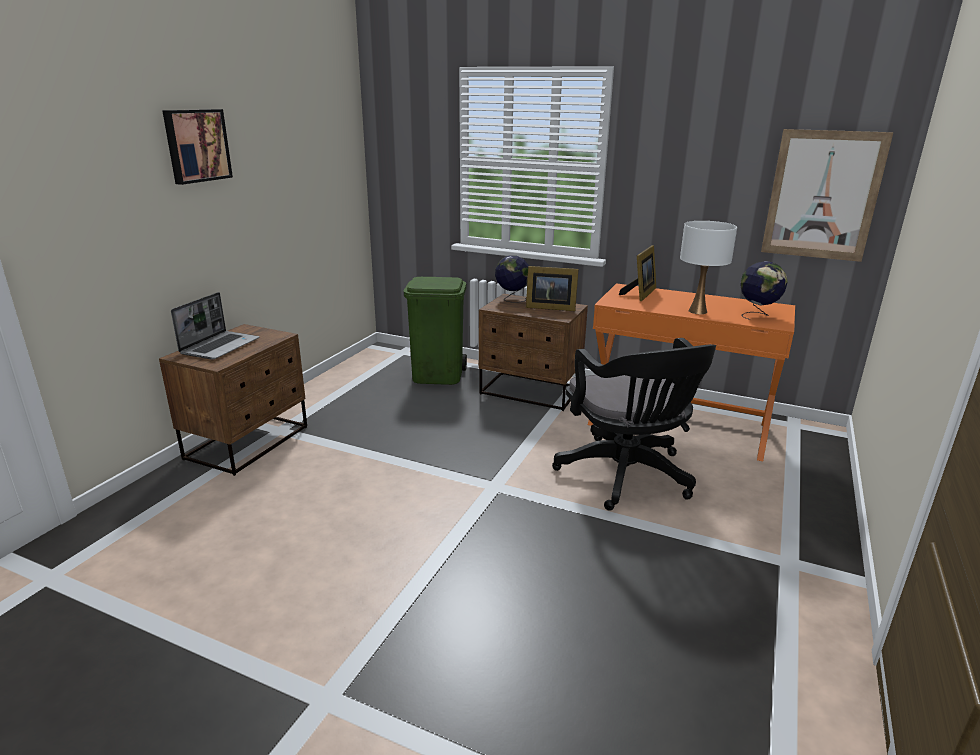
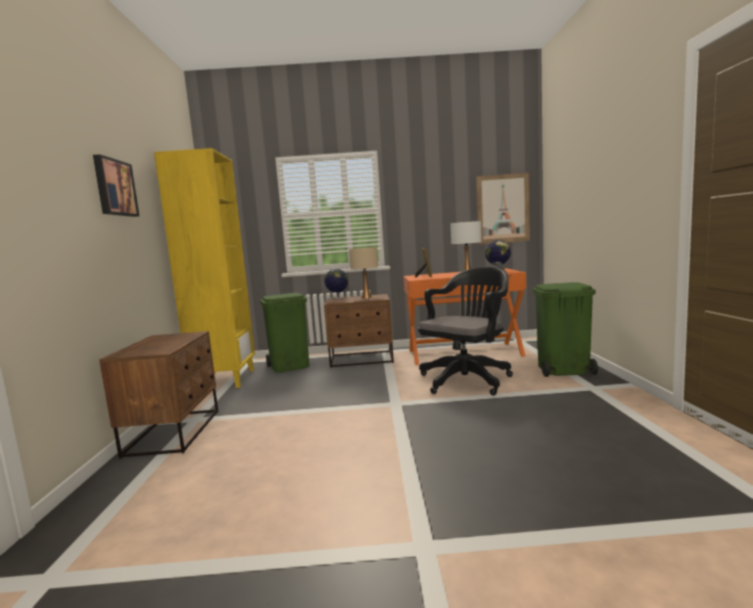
camera: 25 degrees left, 15 degrees down
(220, 346) = (150, 345): laptop -> none
(353, 376) = (224, 380): none -> yellow bookcase
(549, 307) = (366, 297): picture frame -> beige table lamp
(627, 477) = (468, 379): black office chair -> black office chair turned 90 degrees counterclockwise
(787, 510) = (562, 370): none -> green trash can

